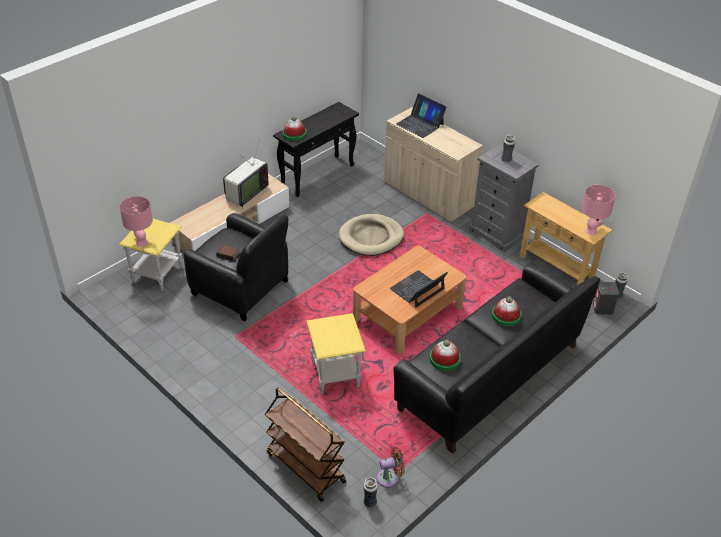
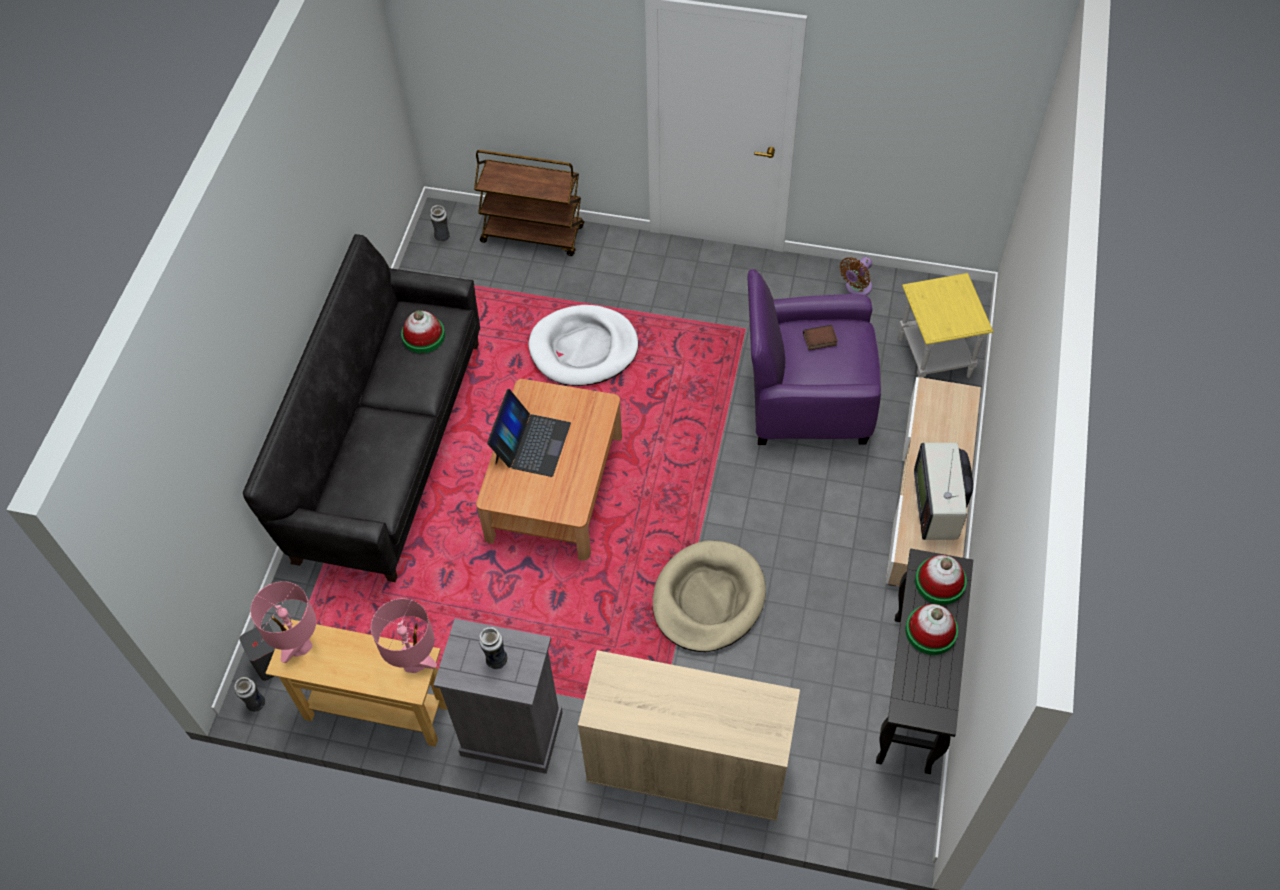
camera: 150 degrees right, 15 degrees up
(141, 242) = (942, 288): pink table lamp -> pink table lamp (414, 663)
(241, 288) = (806, 398): black armchair -> purple armchair
(335, 374) = (583, 349): yellow side table -> white dog bed
(390, 478) = (437, 269): brown fan -> brown fan (856, 288)
(420, 124) = (731, 717): laptop -> none
(506, 316) = (377, 442): hat -> hat (931, 631)

